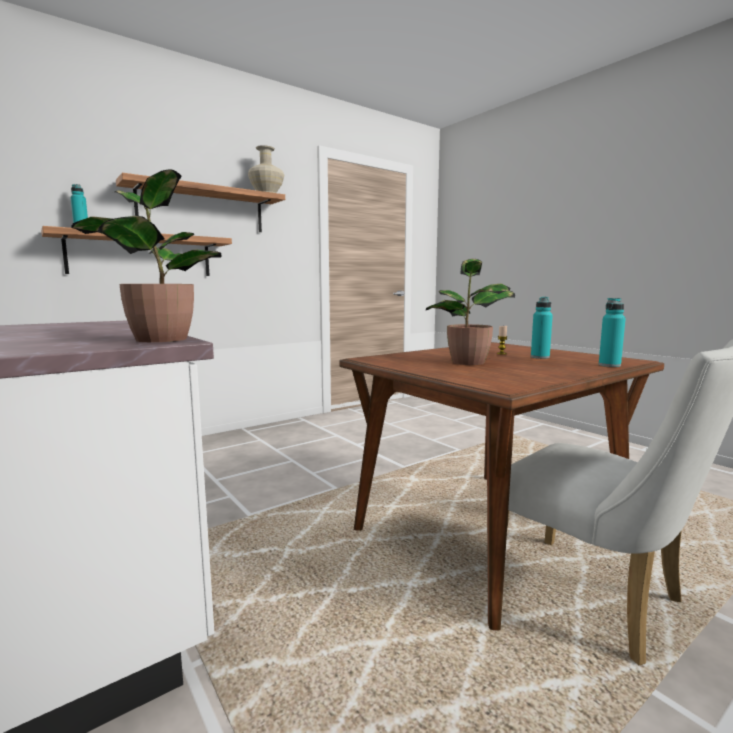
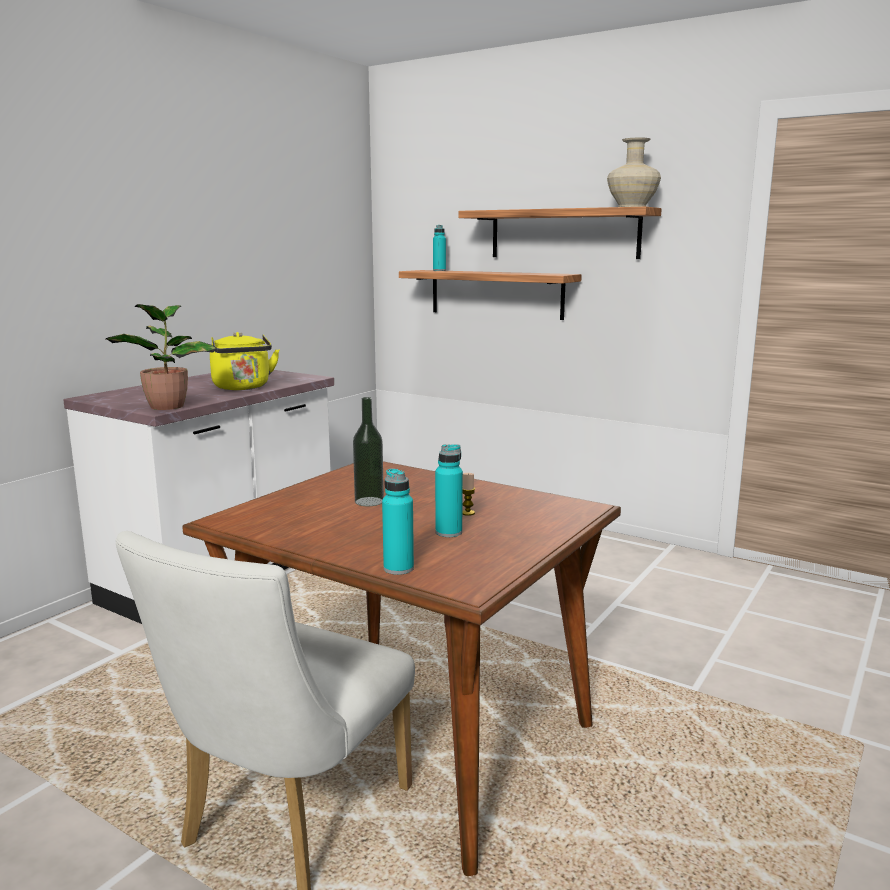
camera: 70 degrees right, 5 degrees up
(113, 328) = (243, 388): none -> yellow kettle
(468, 362) = (369, 501): potted plant -> bottle

